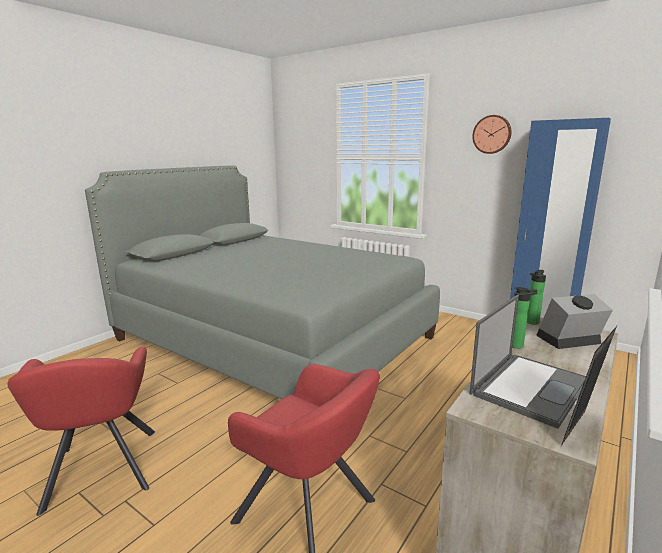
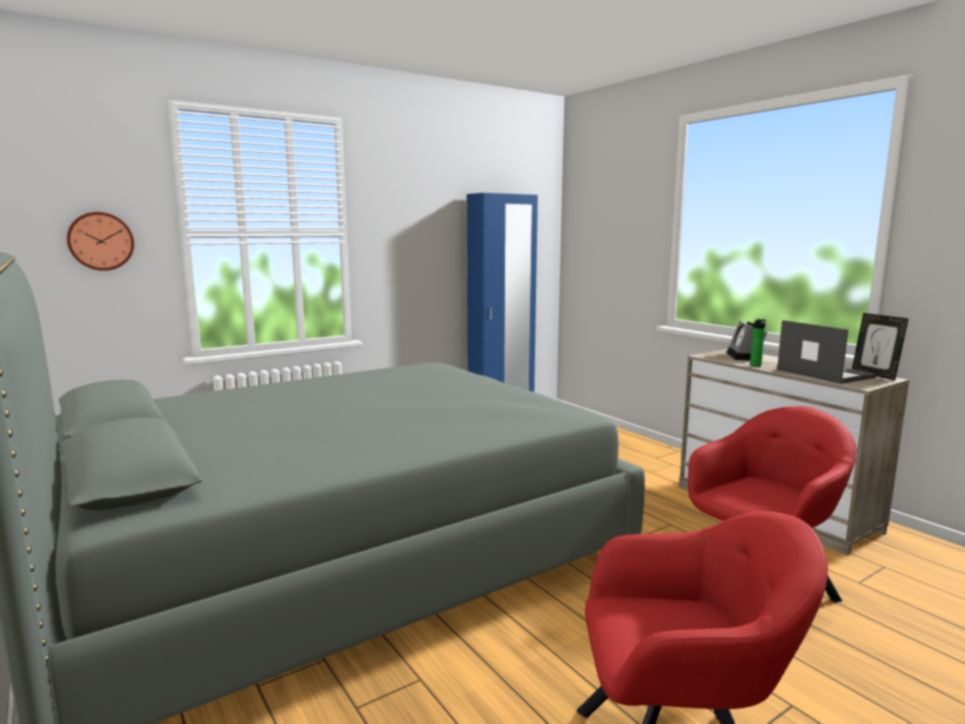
camera: 70 degrees left, 5 degrees down
(492, 134) = (424, 205): wall clock -> wall clock (100, 241)
(531, 323) = (709, 356): bottle -> none

